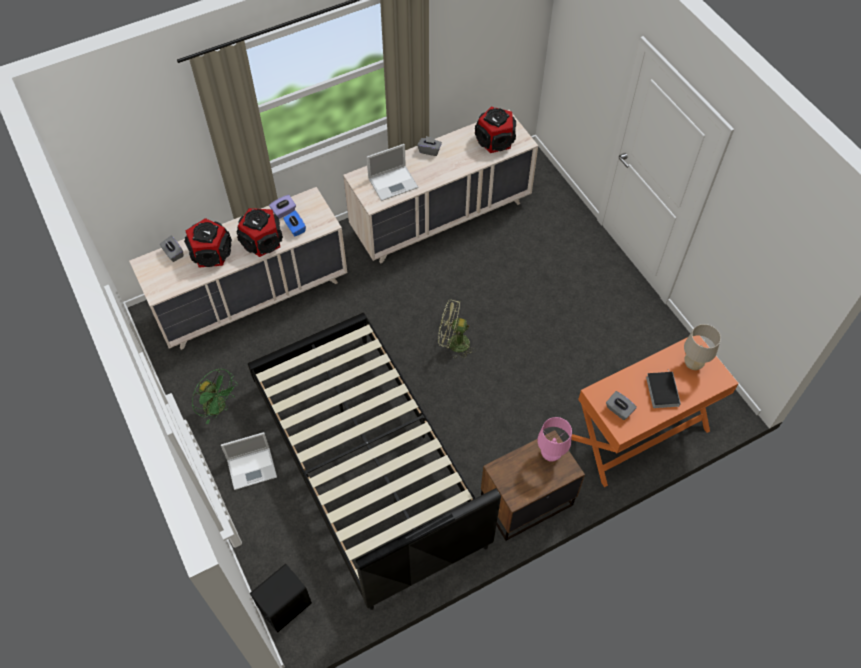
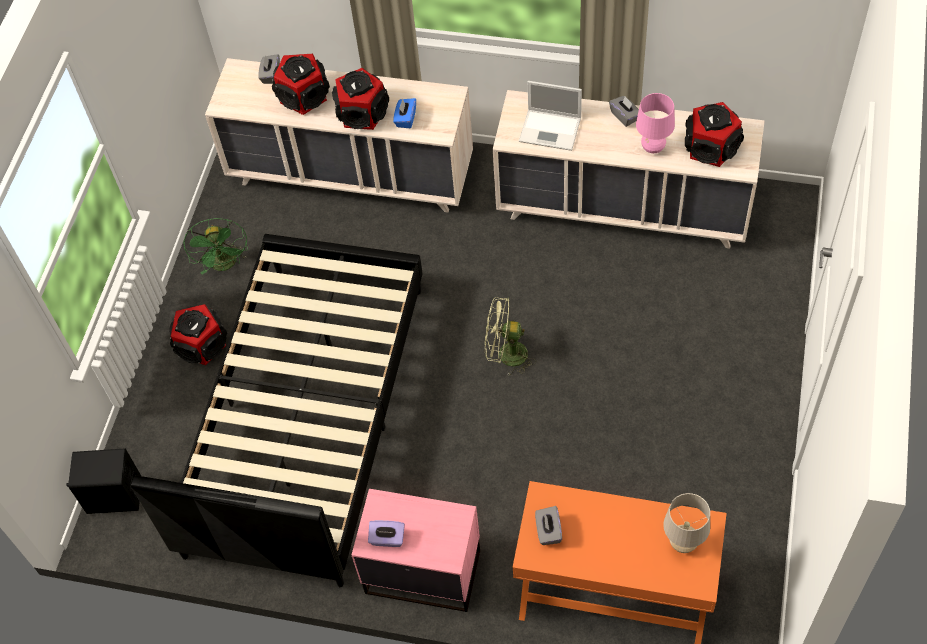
camera: 45 degrees right, 0 degrees up
(253, 468) = (203, 345): laptop -> speaker
(284, 212) = (411, 94): purple tissue box -> purple tissue box (387, 539)
(453, 343) = (506, 355): green fan -> green fan turned 45 degrees counterclockwise
(525, 501) = (422, 571): brown nightstand -> pink nightstand
(550, 454) = (446, 528): pink table lamp -> pink table lamp (653, 148)
(661, 390) = (618, 545): book -> none

